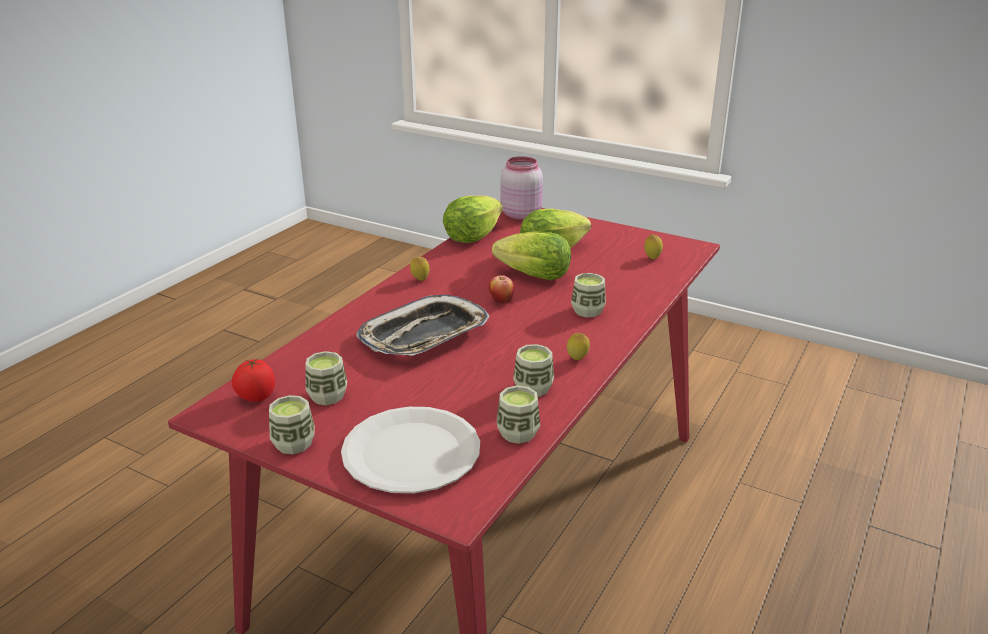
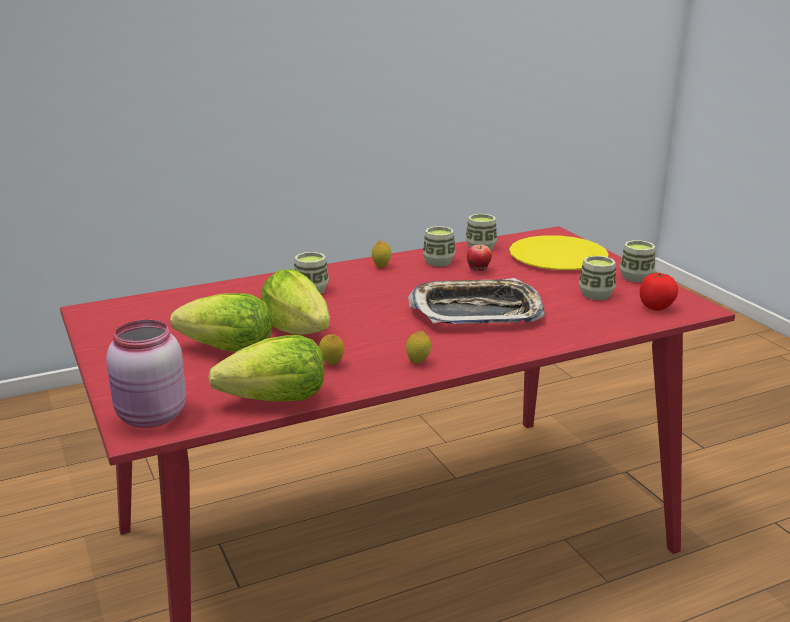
camera: 145 degrees left, 5 degrees down
(412, 452) = (557, 256): white plate -> yellow plate
(501, 302) = (370, 318): apple -> apple (478, 270)
(652, 258) = (154, 313): lemon -> lemon (332, 364)

